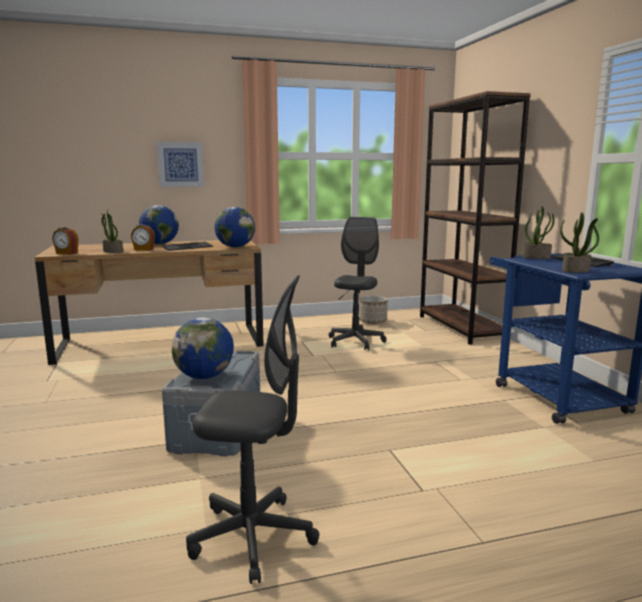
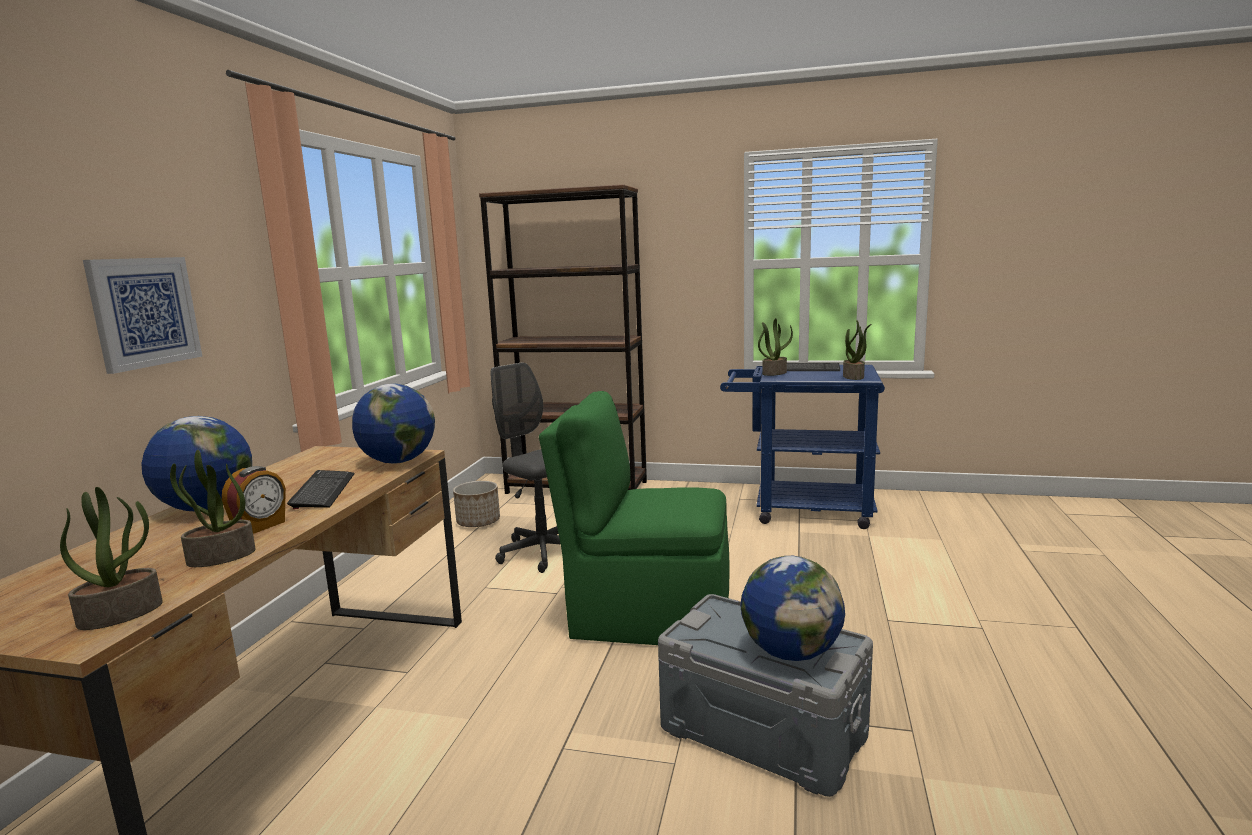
camera: 60 degrees left, 0 degrees up
(66, 253) = (121, 613): alarm clock -> potted plant
(253, 537) = (1078, 759): grey office chair -> none
(312, 379) = (646, 615): none -> green chair

